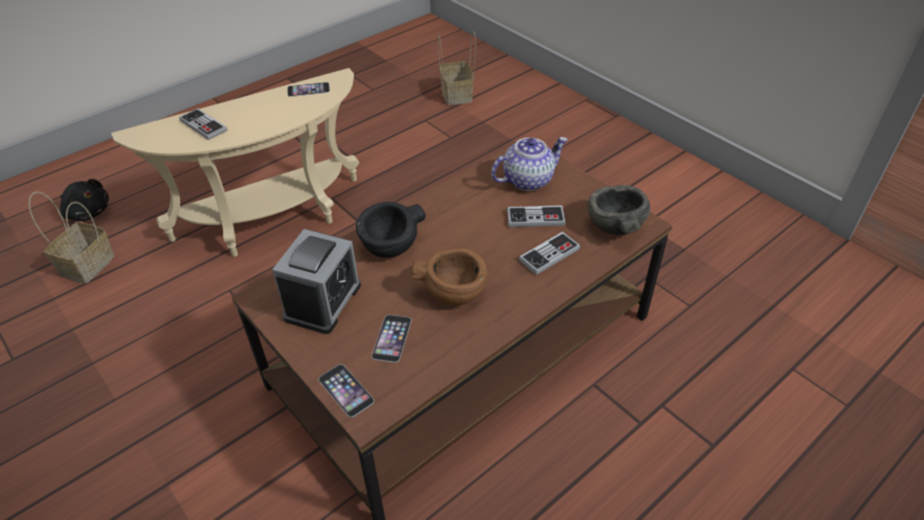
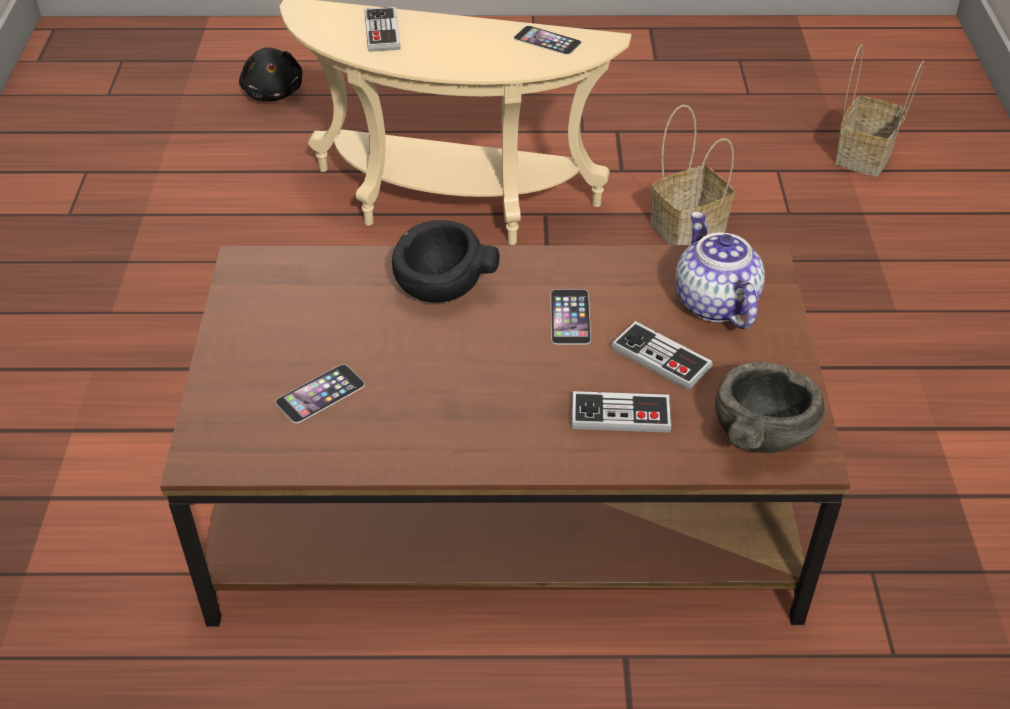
camera: 40 degrees right, 0 degrees up
(88, 264) = (220, 151): basket -> basket (689, 226)
(323, 301) = (298, 307): alarm clock -> none
(346, 390) = (212, 417): phone -> phone (570, 316)
(454, 291) = (450, 385): brown bowl -> none
(528, 179) = (713, 302): teapot -> teapot turned 120 degrees counterclockwise

